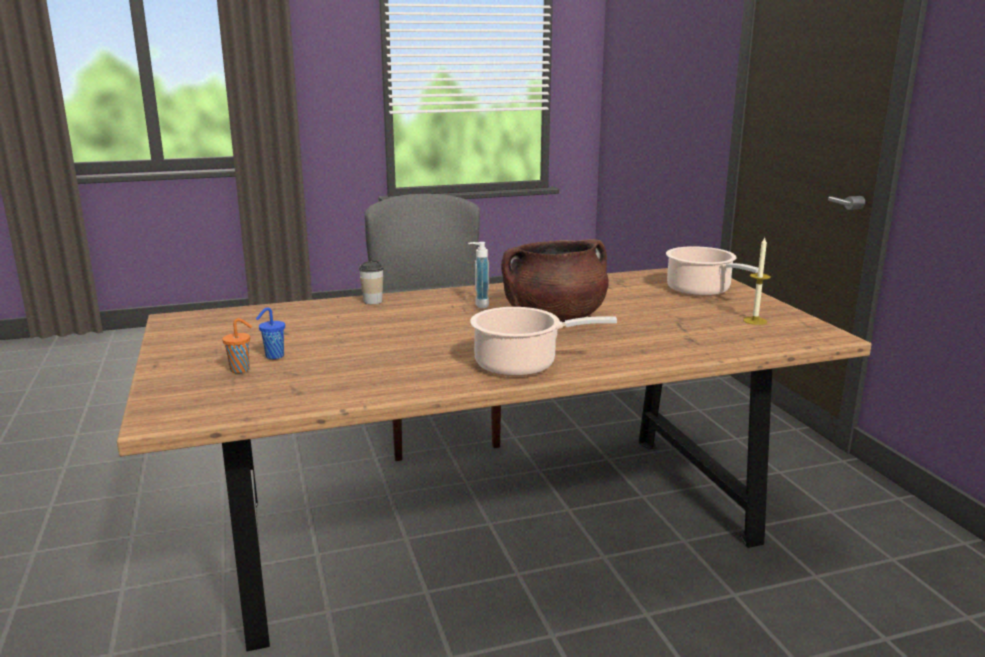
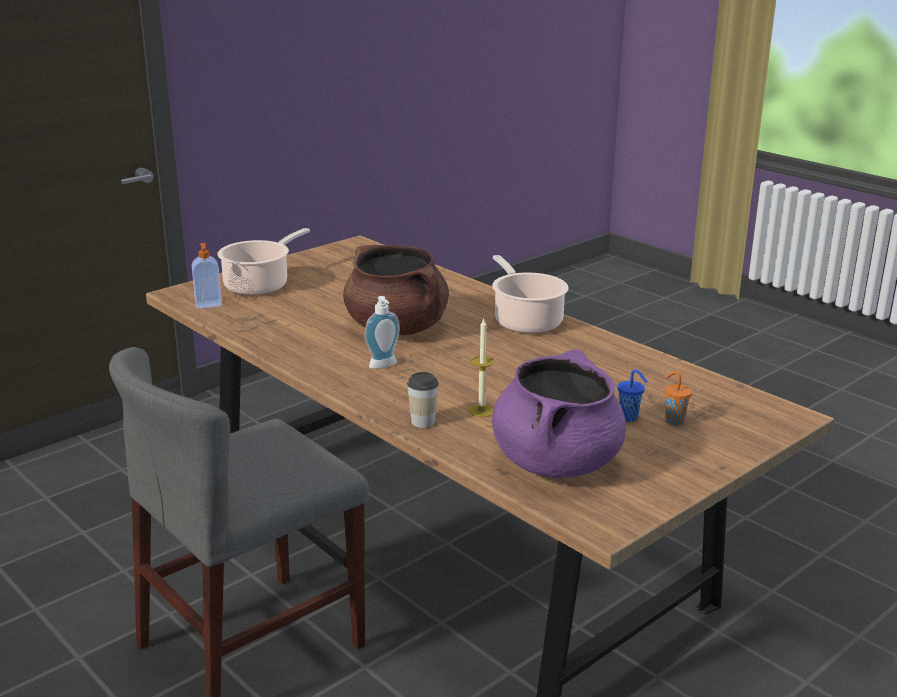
camera: 115 degrees left, 5 degrees up
(259, 322) = (556, 462): none -> purple cooking pot
(660, 275) = (208, 305): none -> soap dispenser
(755, 321) = (338, 264): candle -> candle (481, 410)

